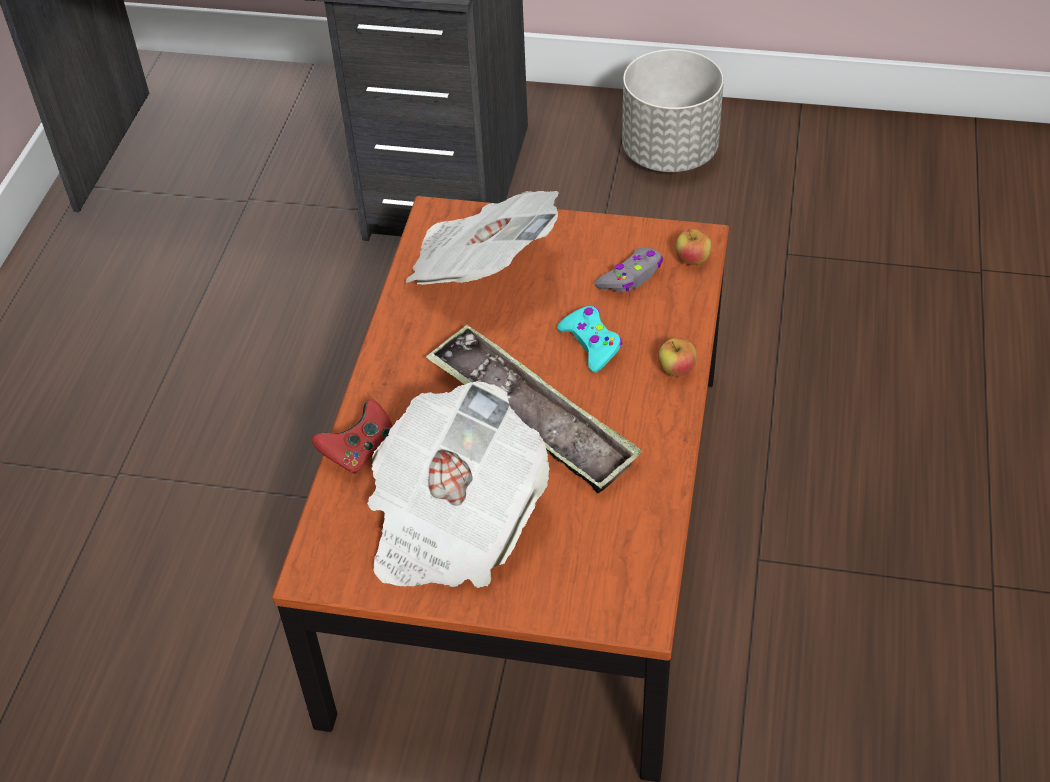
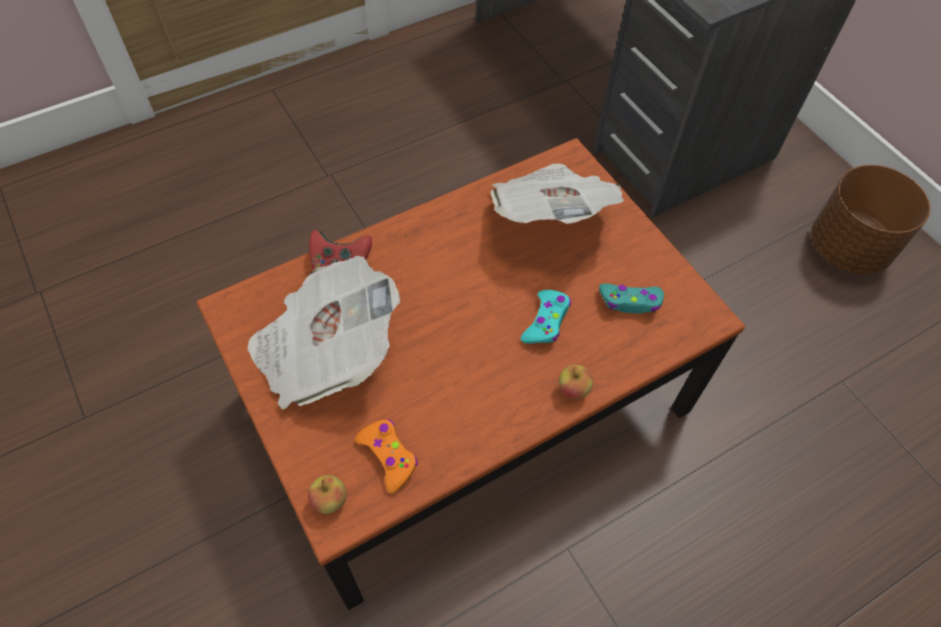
camera: 45 degrees right, 10 degrees up
(531, 417) = (450, 333): tray -> none
(614, 538) = (388, 456): none -> orange game controller
(631, 277) = (630, 302): grey game controller -> turquoise game controller
(669, 154) = (846, 248): grey planter -> brown planter
(692, 260) = (686, 327): apple -> apple (329, 500)

